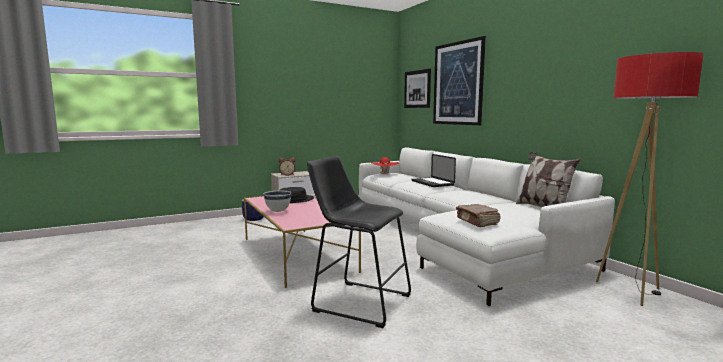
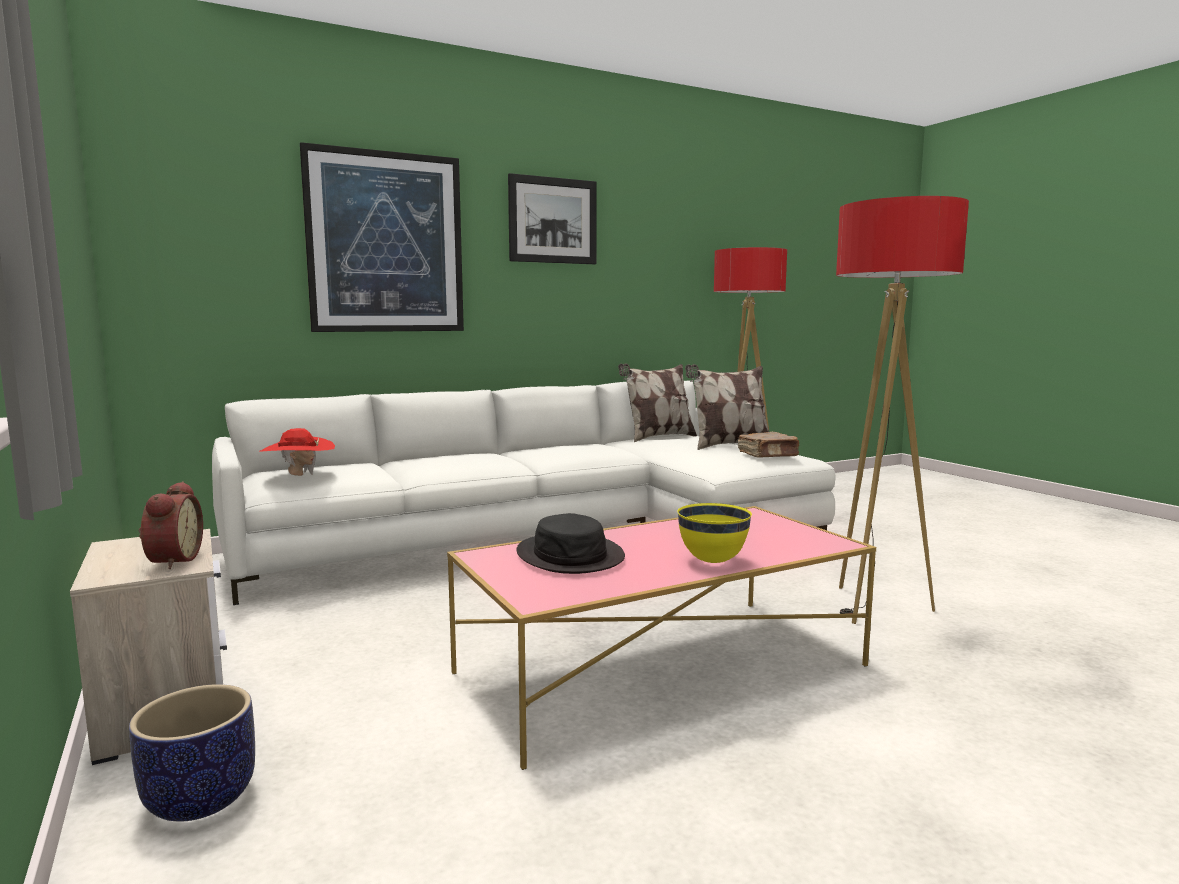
camera: 90 degrees left, 0 degrees up
(278, 211) = (712, 561): white bowl -> yellow bowl
(357, 301) = (874, 607): black stool -> floor lamp
(417, 89) = (219, 241): picture -> picture (553, 220)
(432, 183) = (463, 455): laptop -> none
(512, 217) = (729, 446): none -> pillow

